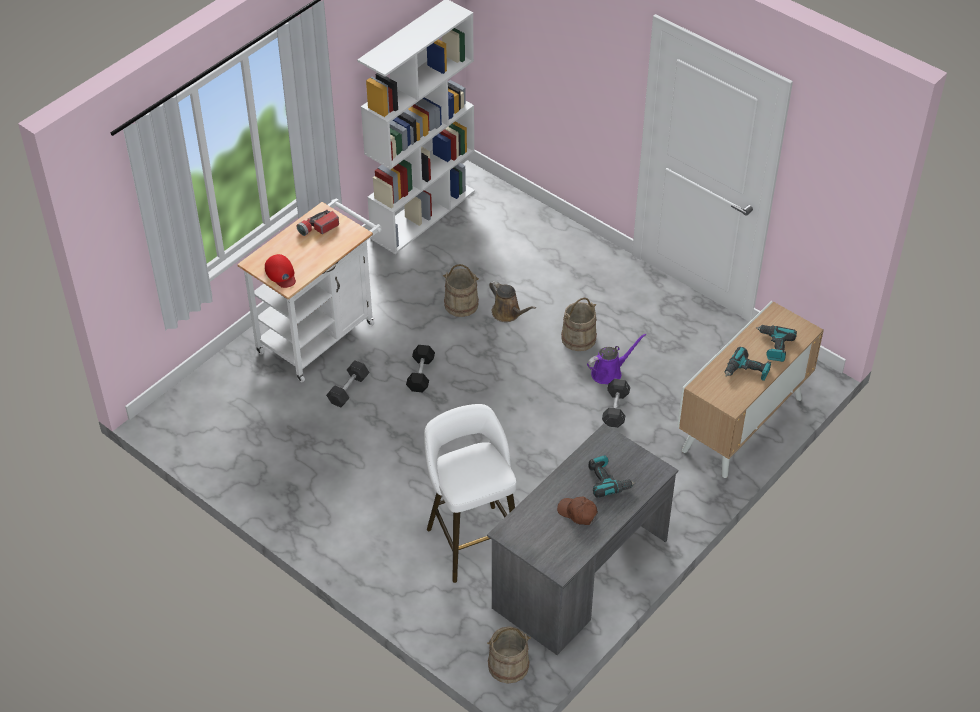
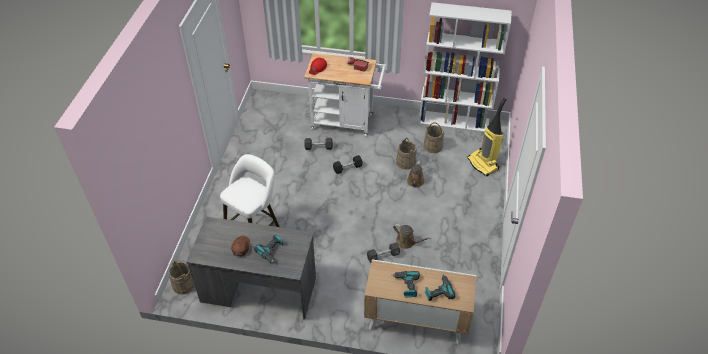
camera: 60 degrees right, 0 degrees up
(530, 227) = (483, 164): none -> vacuum cleaner
(578, 338) = (421, 218): beige bucket -> beige bucket (433, 146)
(609, 372) = (407, 242): purple watering can -> brown watering can

